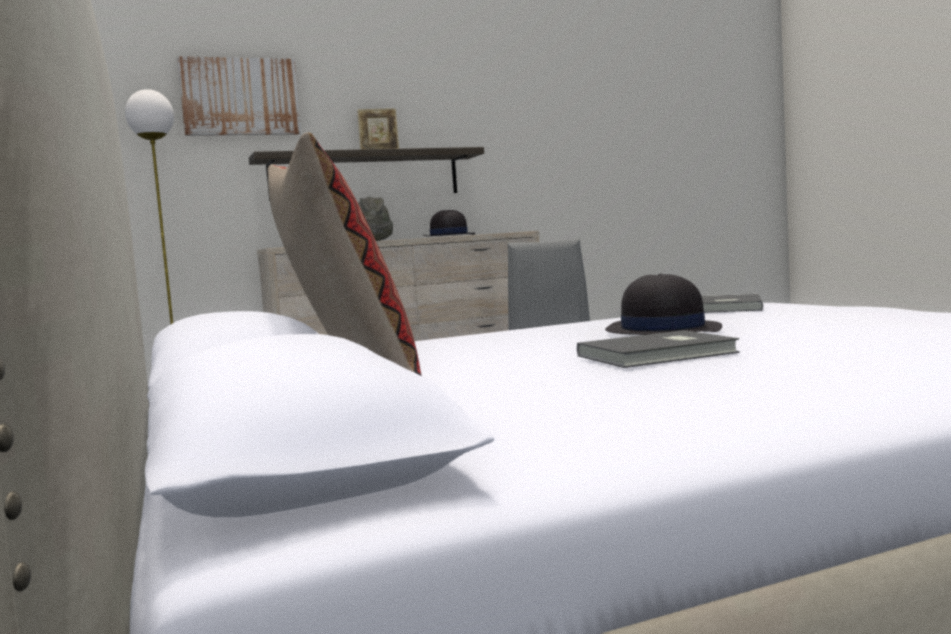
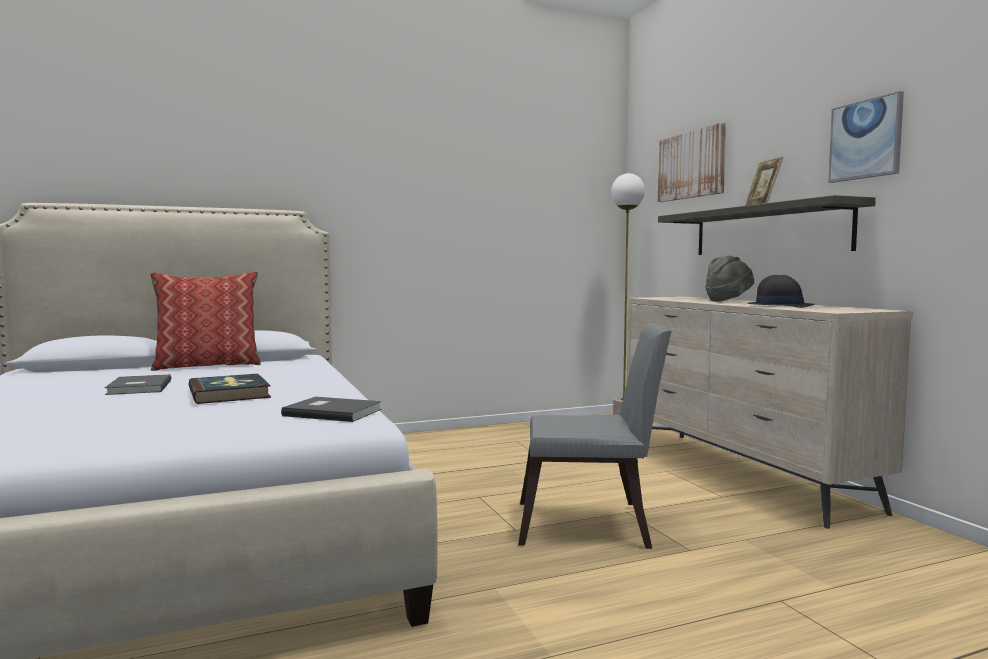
camera: 90 degrees right, 0 degrees up
(454, 108) = (865, 139): none -> picture
(661, 330) = (229, 393): black hat -> book

